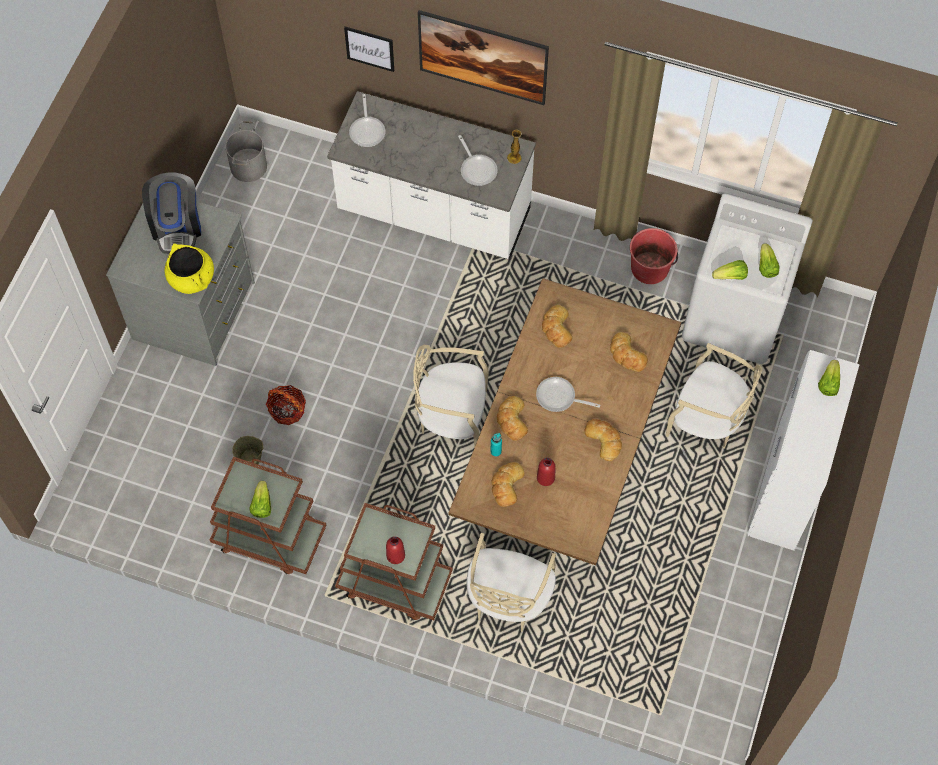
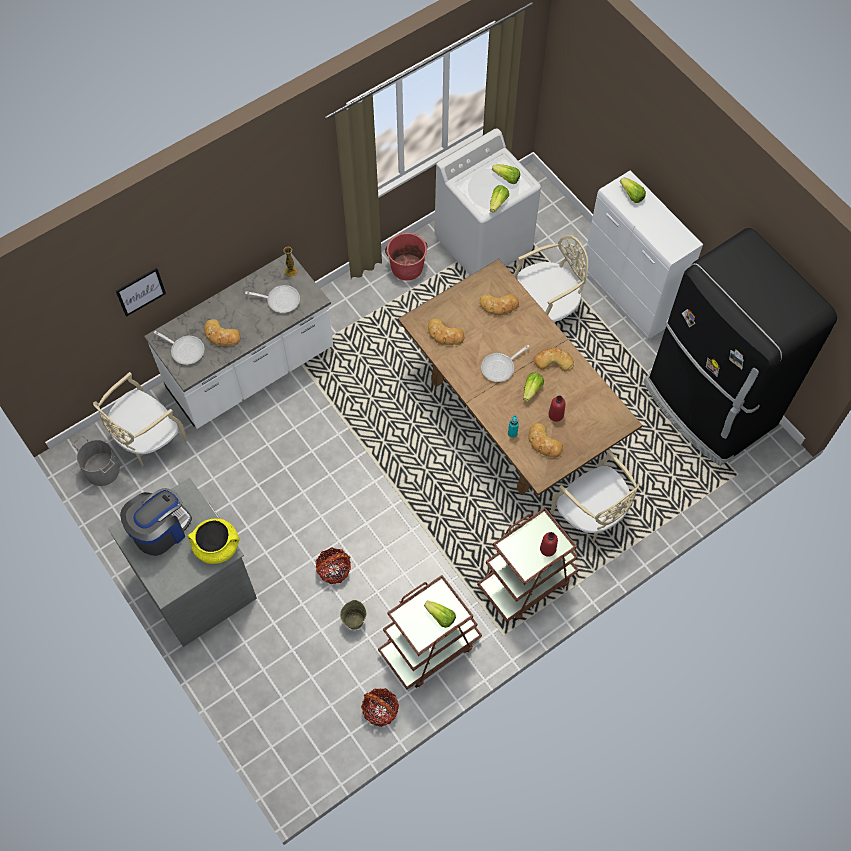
camera: 55 degrees left, 0 degrees up
(177, 226) = (160, 530): coffee machine -> coffee machine turned 75 degrees counterclockwise
(180, 535) = (380, 710): none -> basket
(452, 417) = (425, 462): beige chair -> beige chair (147, 439)
(482, 71) = (233, 230): picture -> none
(512, 420) = (495, 407): bread -> bread (221, 336)
(556, 440) = (532, 390): none -> lettuce
(719, 640) = (708, 405): none -> black fridge

